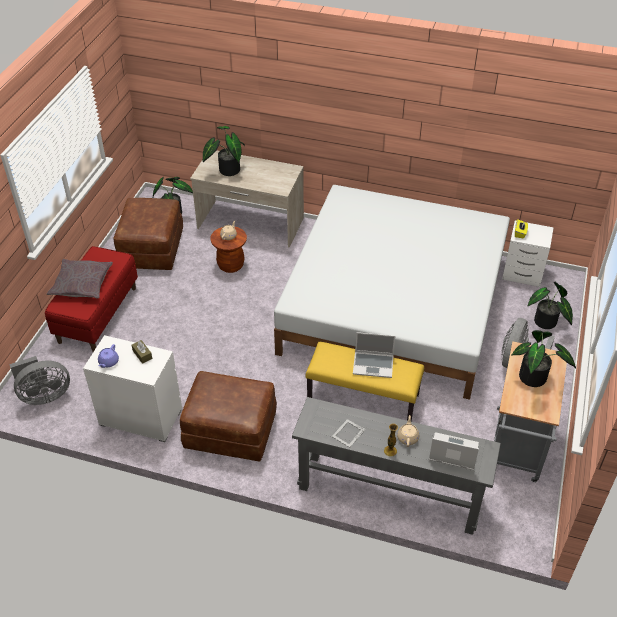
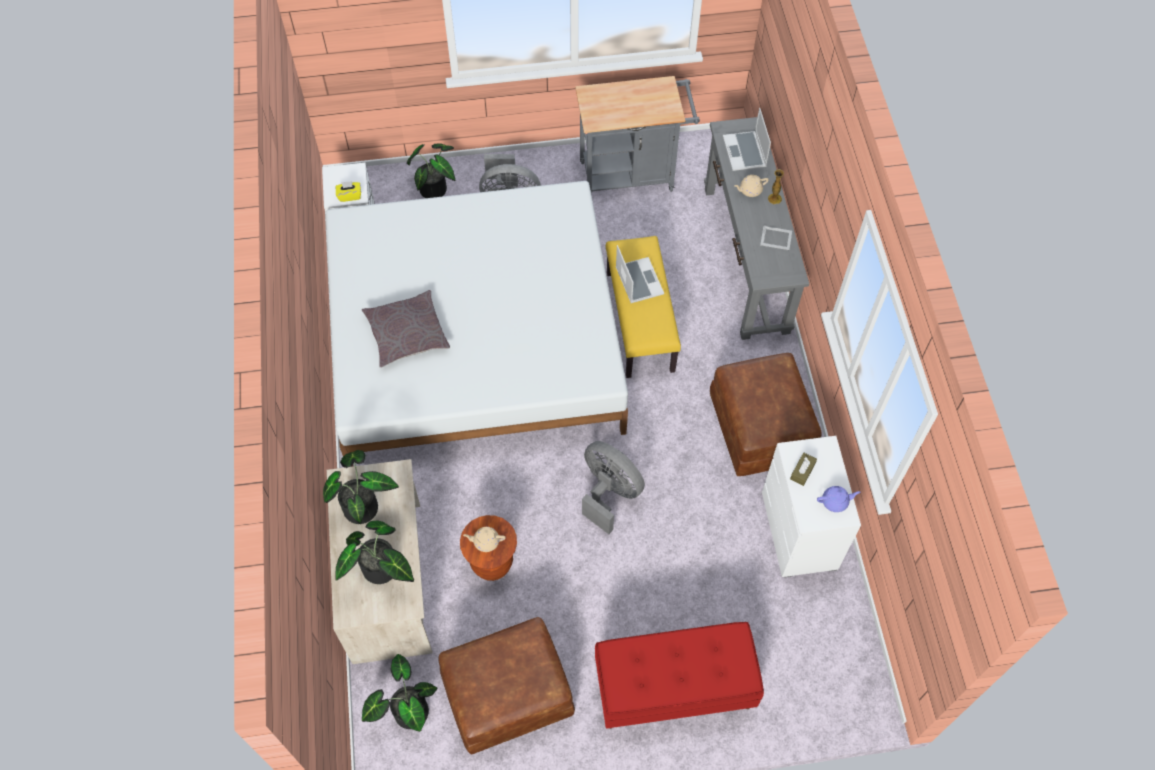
camera: 115 degrees left, 15 degrees up
(44, 395) = (837, 665): grey fan -> grey fan (609, 493)
(81, 284) = (689, 674): grey pillow -> grey pillow (407, 334)
(535, 379) = (627, 102): potted plant -> potted plant (363, 504)

